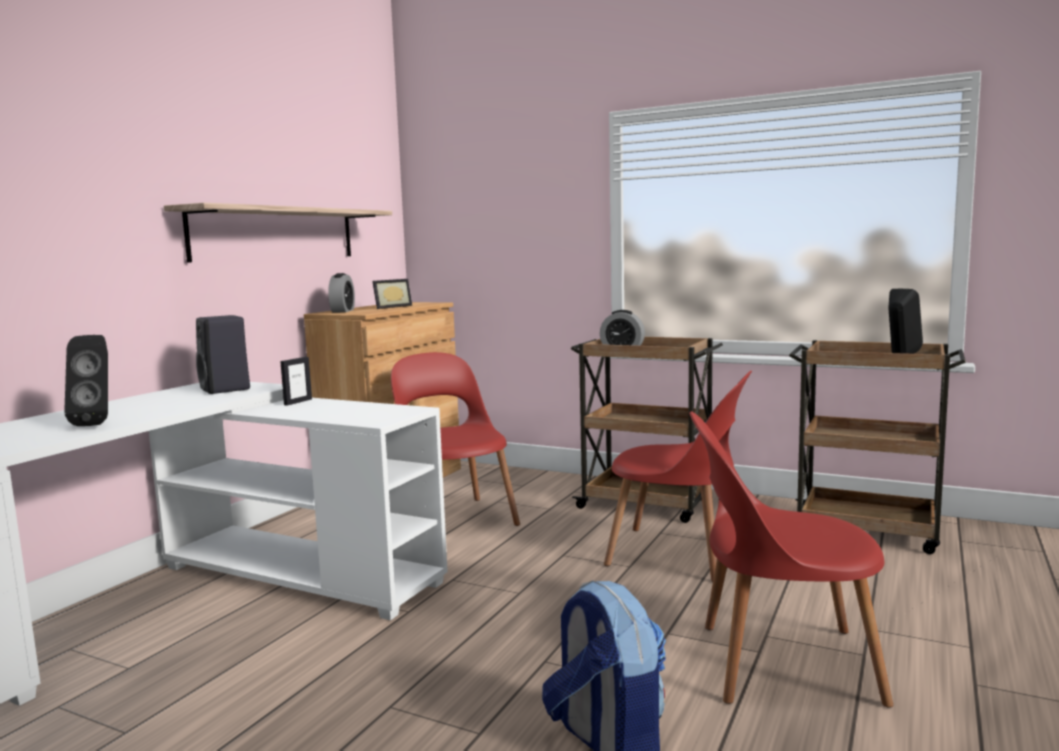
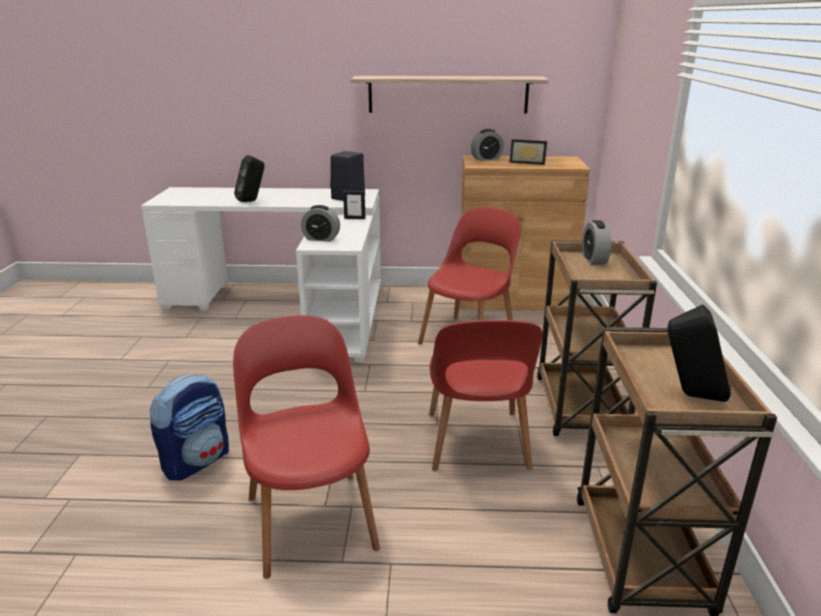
camera: 65 degrees right, 15 degrees up
(356, 417) = (321, 239): none -> alarm clock

